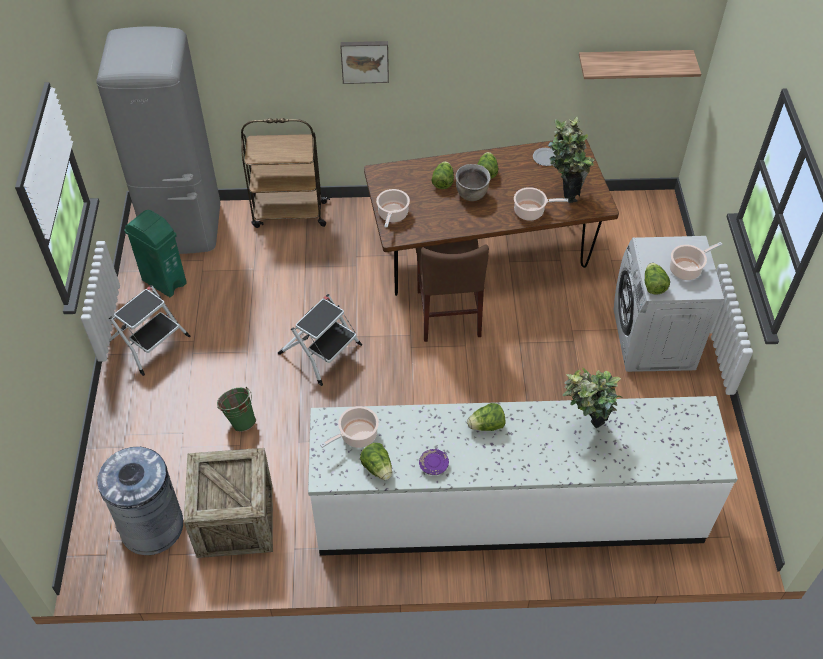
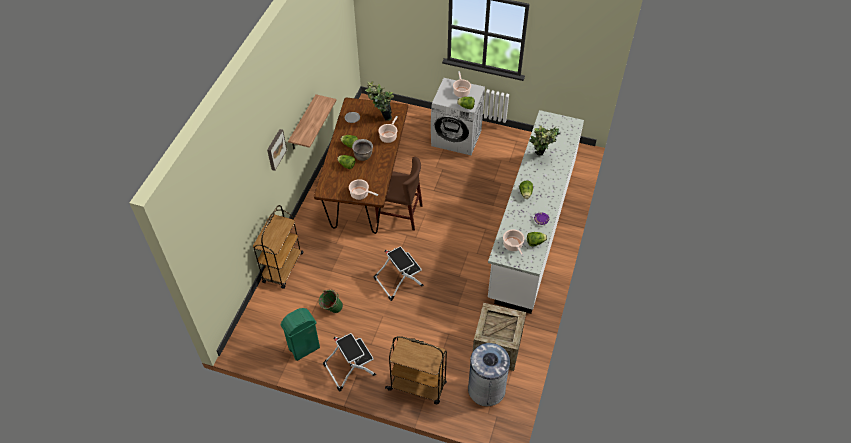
camera: 70 degrees left, 0 degrees up
(134, 432) = (417, 387): none -> brown cart
(184, 230) = (264, 328): grey fridge -> none
(240, 420) = (431, 330): green bucket -> green bucket (331, 309)
(633, 64) = (340, 47): shelf -> shelf (303, 123)

